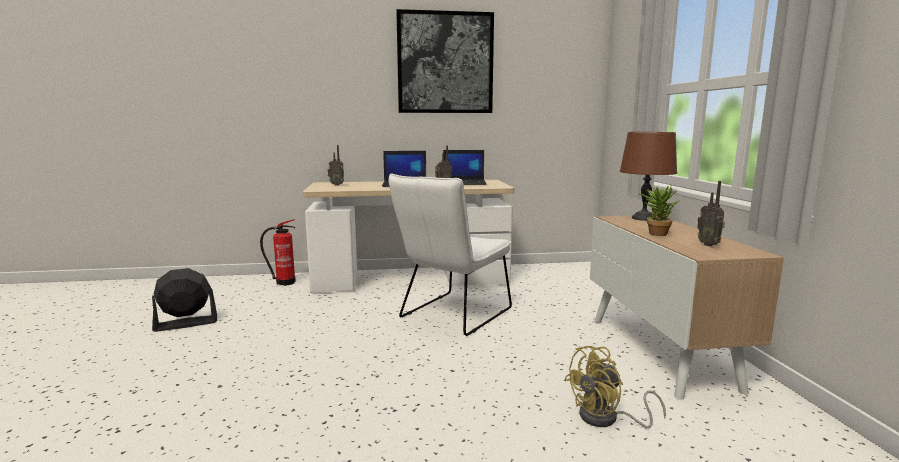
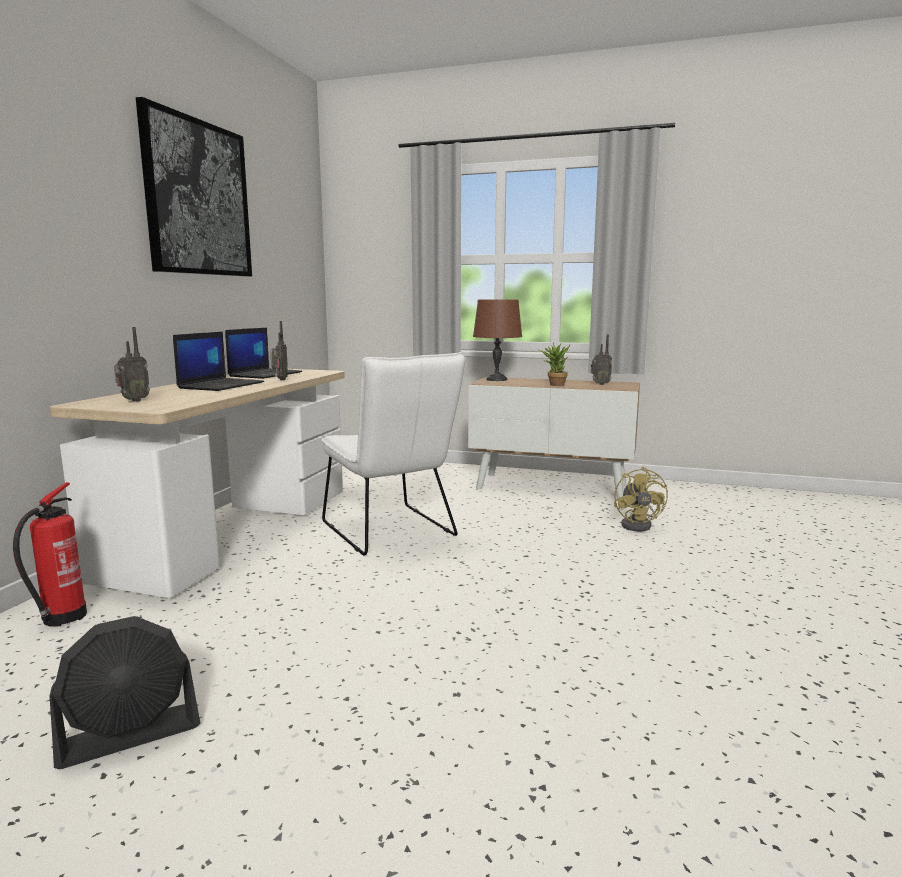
camera: 65 degrees left, 0 degrees up
(185, 323) = (130, 735): black fan -> black fan turned 120 degrees counterclockwise

